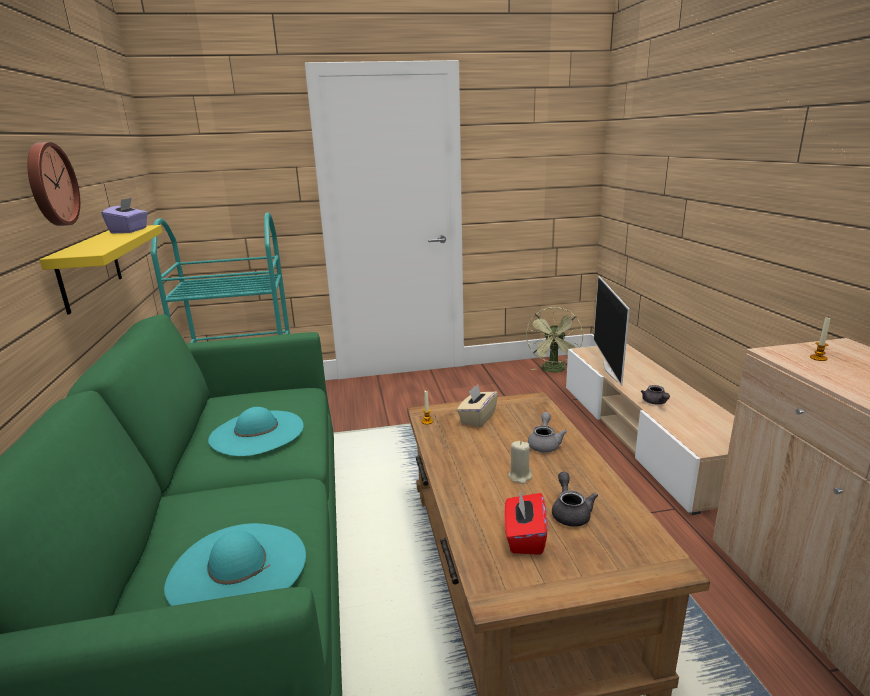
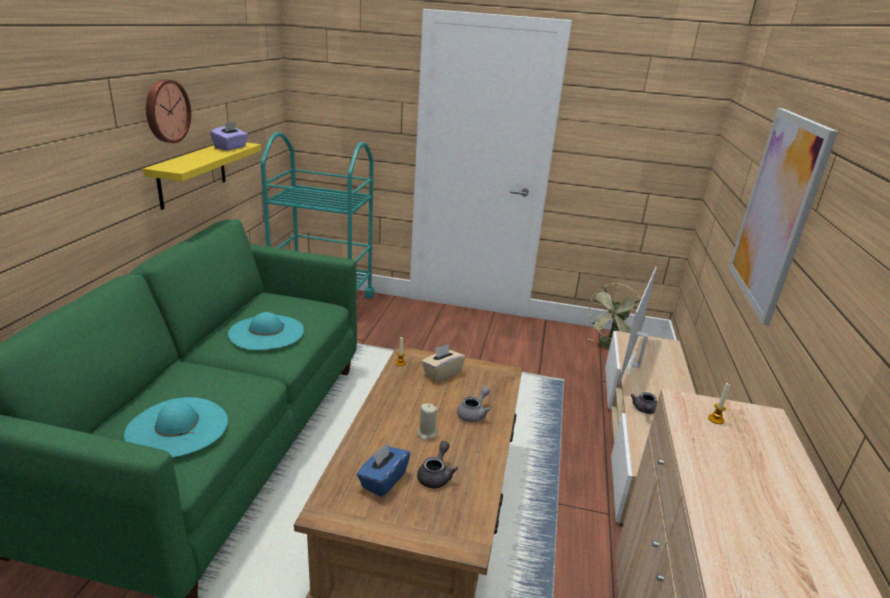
camera: 20 degrees right, 5 degrees up
(524, 538) = (383, 480): red tissue box -> blue tissue box
(735, 183) = (776, 212): none -> picture

